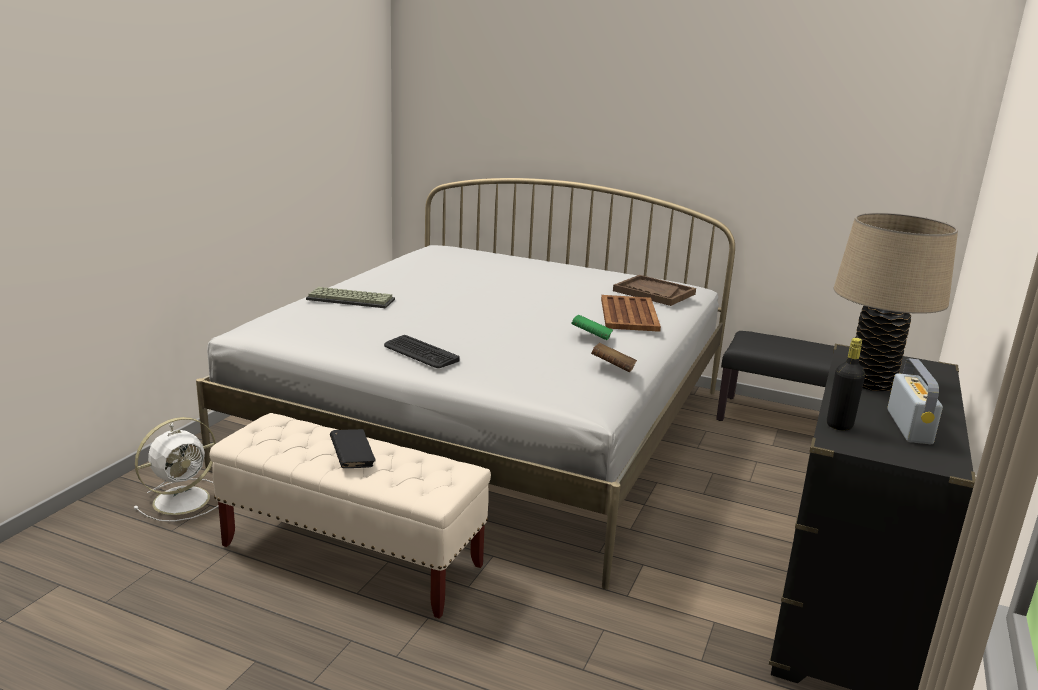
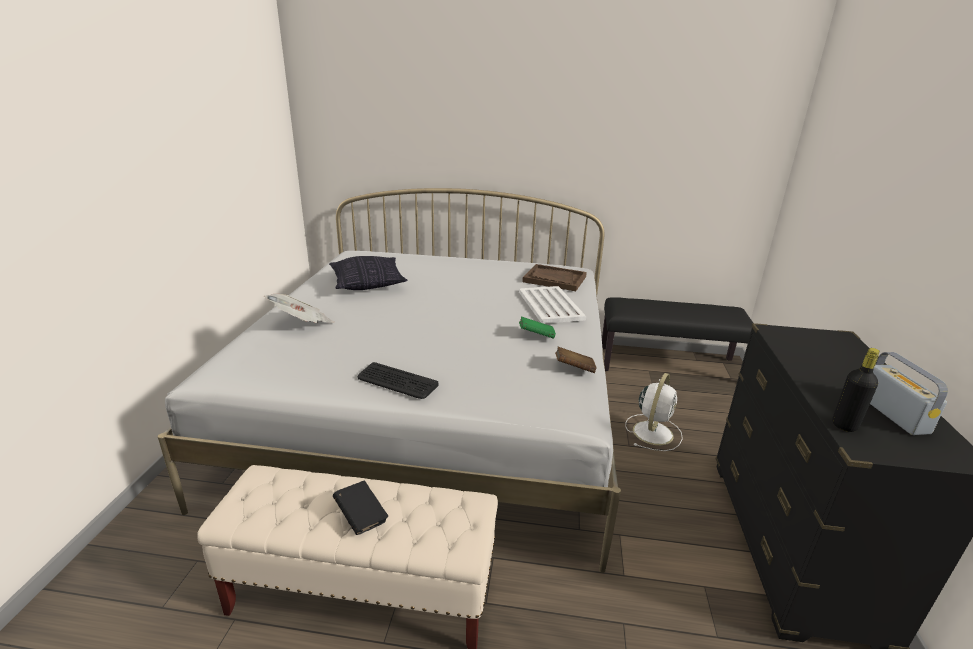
camera: 15 degrees left, 5 degrees up
(184, 499) = (167, 560): white fan -> white fan (653, 432)
(352, 299) = (302, 323): keyboard -> newspaper
(436, 274) = (368, 284): none -> pillow
(629, 314) = (550, 305): brown tray -> white tray
(871, 383) = (818, 365): beige table lamp -> none

